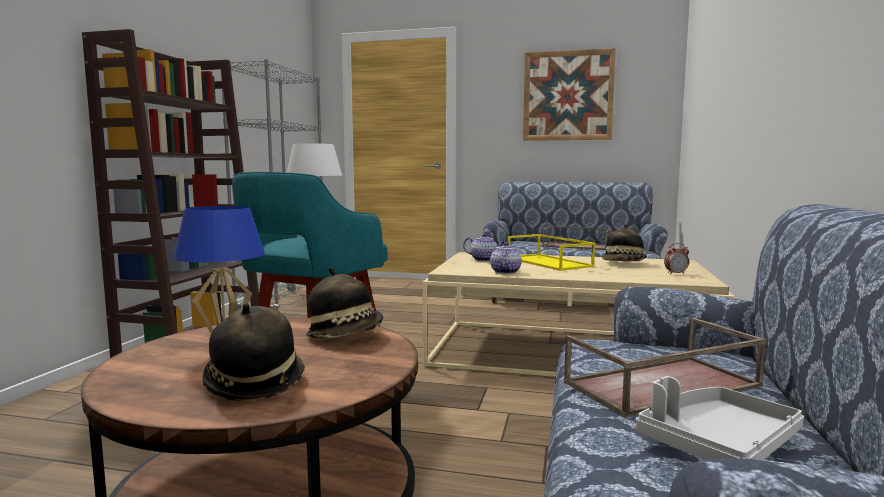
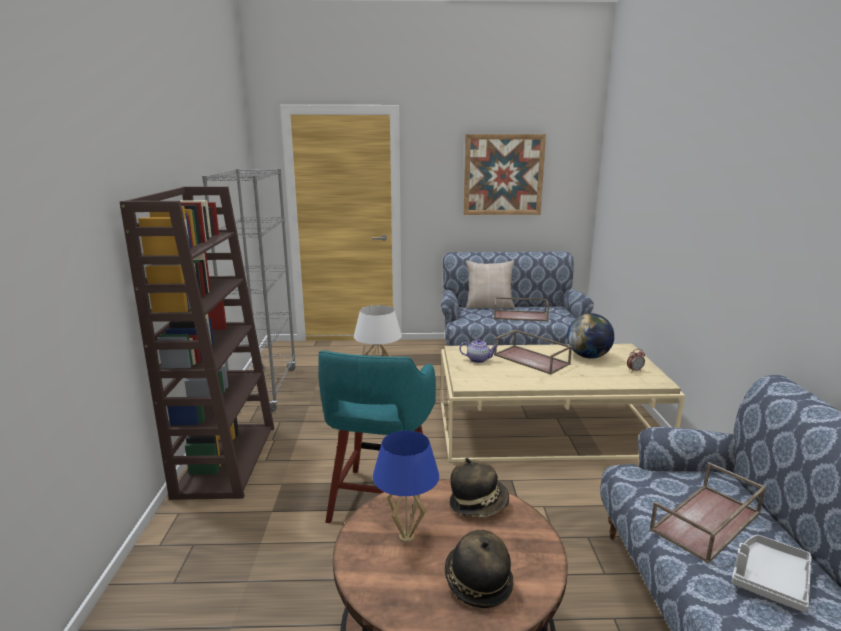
camera: 15 degrees left, 10 degrees up
(505, 272) = (511, 381): teapot -> none
(547, 240) = (489, 306): none -> beige pillow
(550, 262) = (532, 359): yellow tray -> brown tray
(624, 264) = (588, 356): hat -> globe

